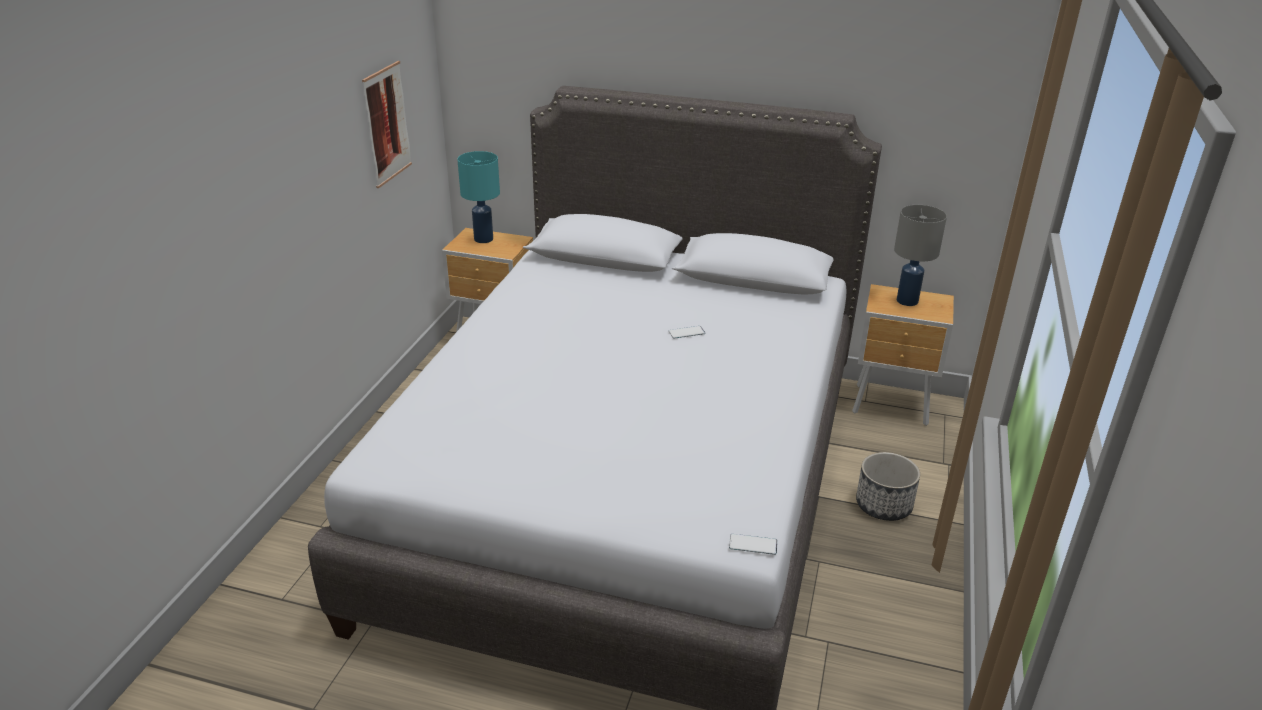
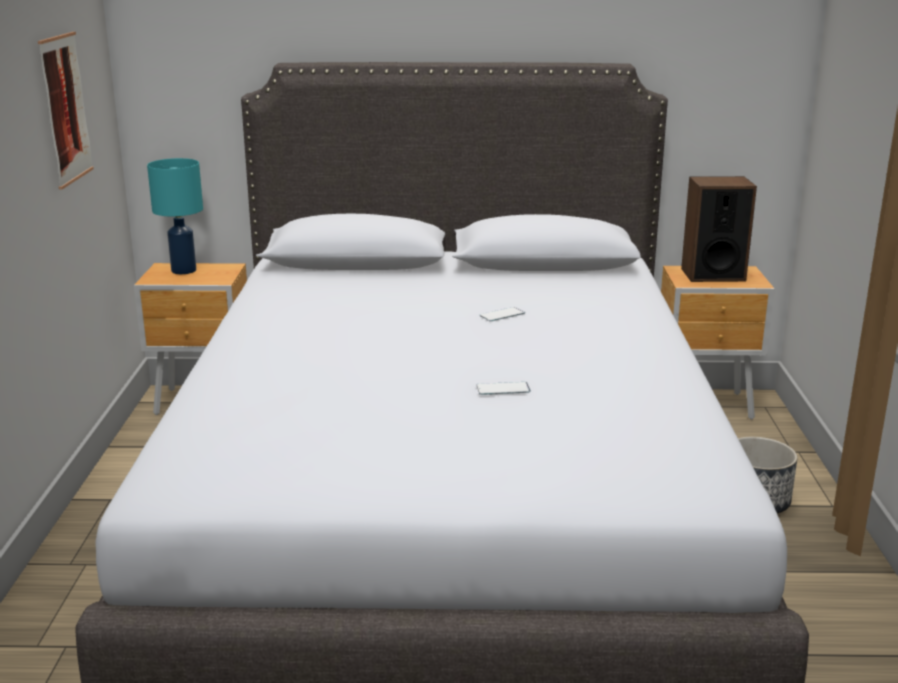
camera: 15 degrees left, 10 degrees down
(753, 544) = (736, 498): phone -> phone (503, 389)
(907, 301) = (712, 274): grey table lamp -> speaker

